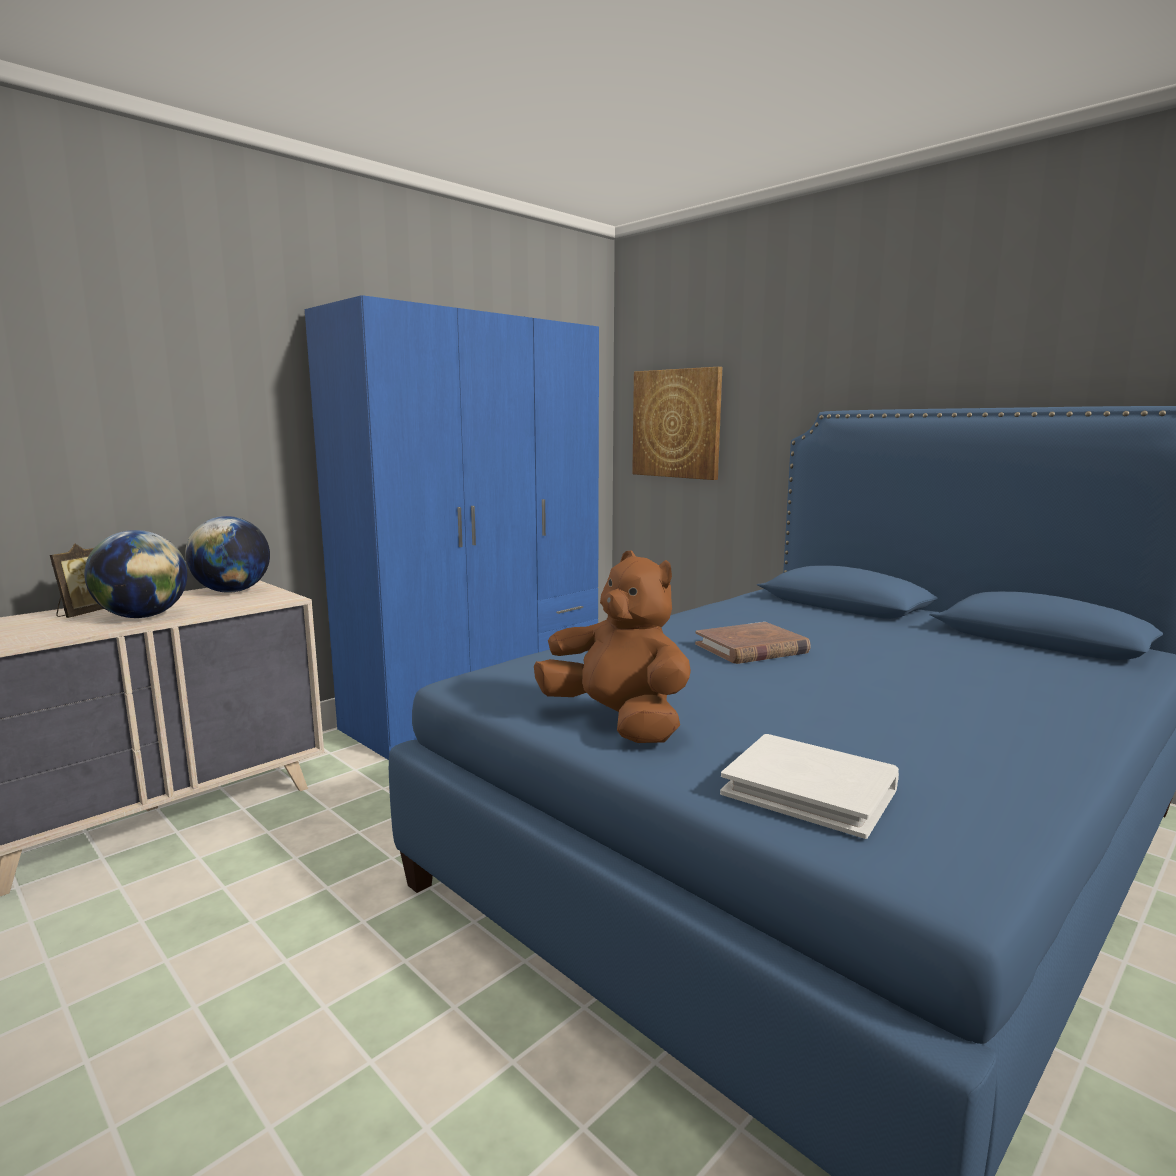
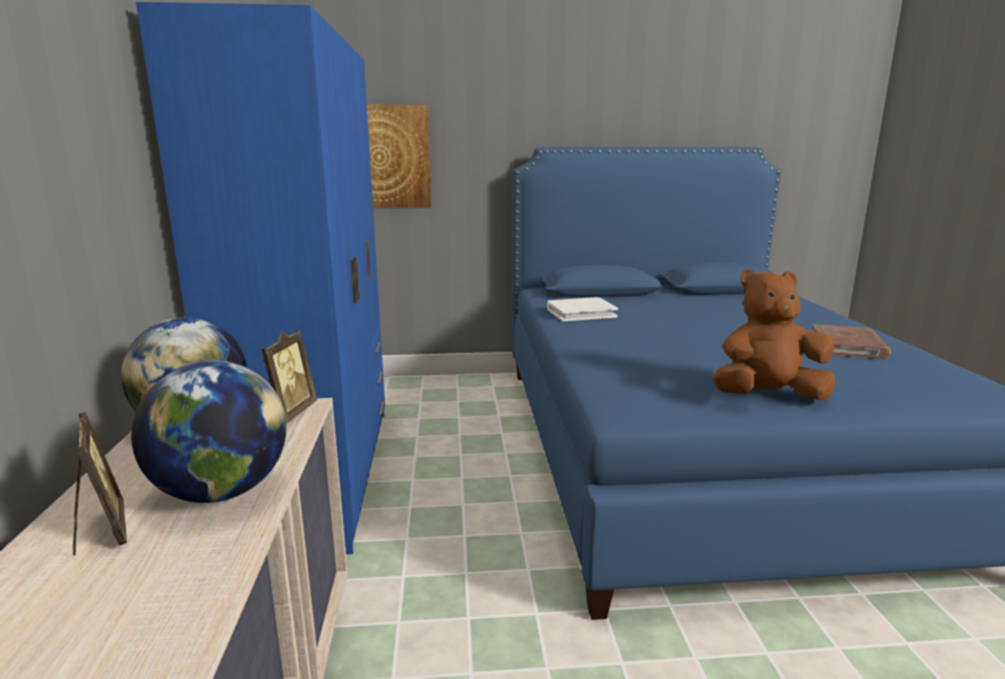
camera: 50 degrees left, 5 degrees up
(269, 599) = (288, 414): none -> picture frame
(751, 648) = (663, 331): brown book -> brown book (848, 346)
(810, 790) = (909, 389): white book -> white book (581, 313)

